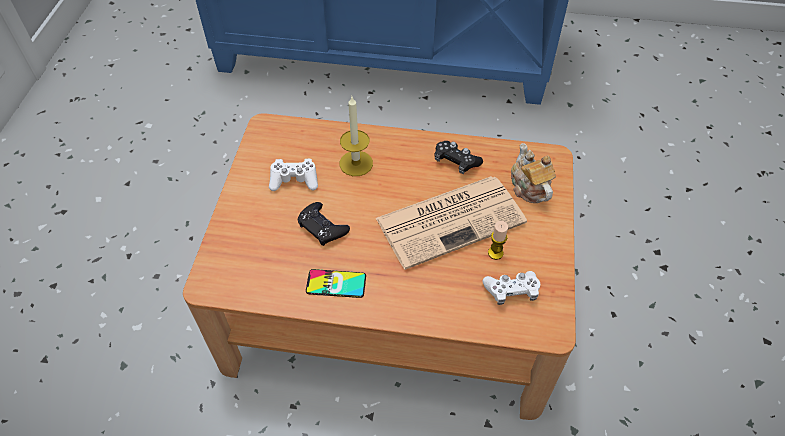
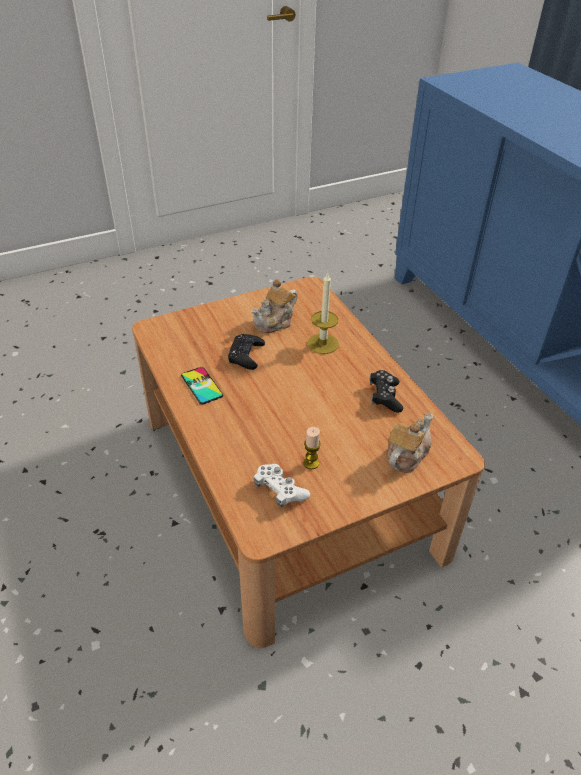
camera: 55 degrees right, 10 degrees down
(294, 180) = (275, 322): white game controller -> teapot
(451, 220) = (320, 421): newspaper -> none

